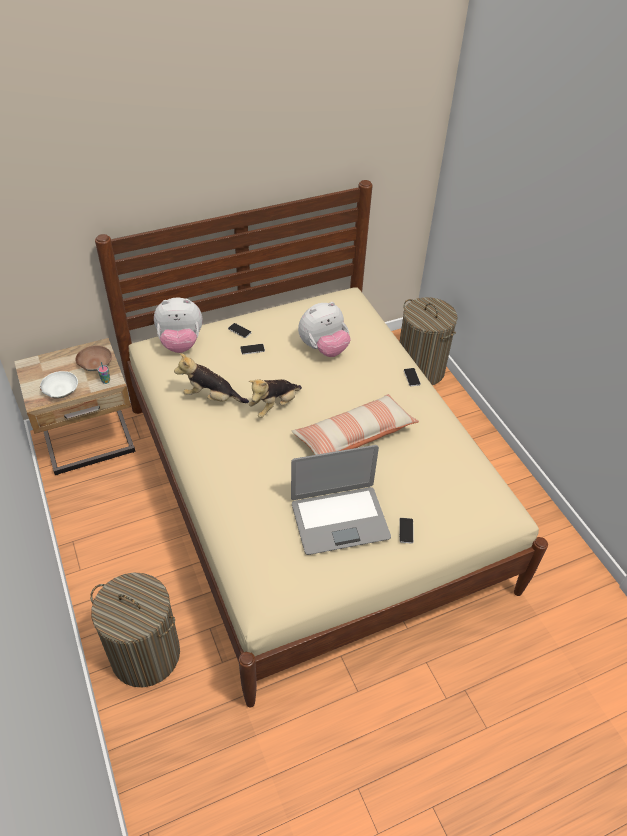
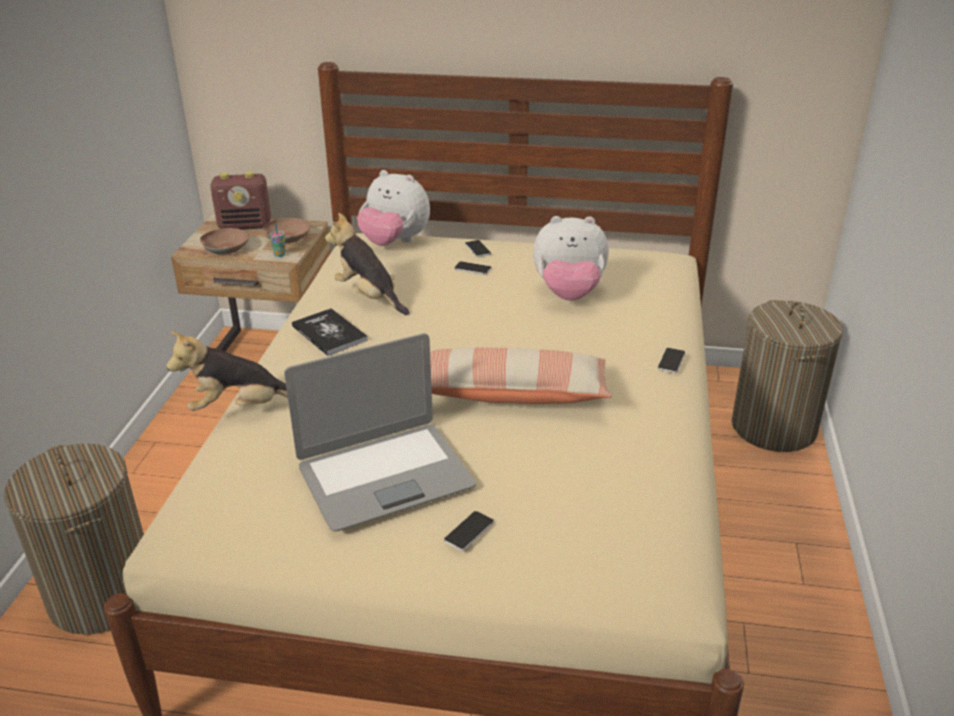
camera: 35 degrees right, 15 degrees down
(52, 363) = (245, 225): none -> radio
(60, 389) = (226, 248): white bowl -> brown bowl
(216, 436) = (329, 333): none -> book
(274, 406) = (436, 328): plush toy -> plush toy (240, 408)
(339, 519) = (384, 476): laptop -> laptop turned 45 degrees counterclockwise

